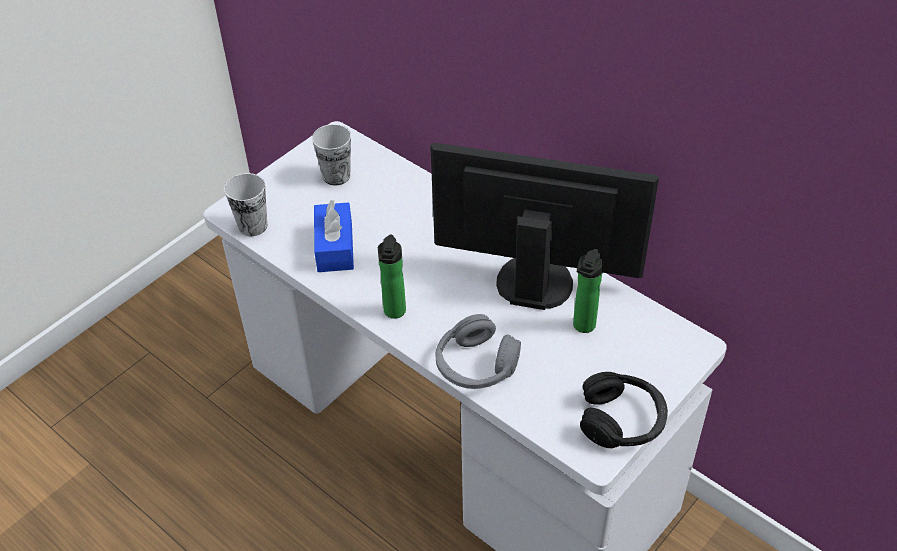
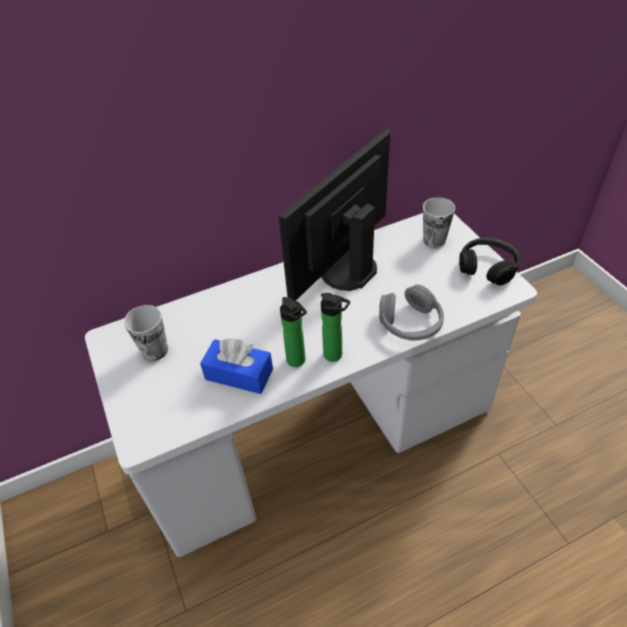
camera: 65 degrees left, 0 degrees up
(253, 226) = (171, 428): cup -> cup (434, 240)
(582, 327) = (401, 260): bottle -> bottle (298, 361)

